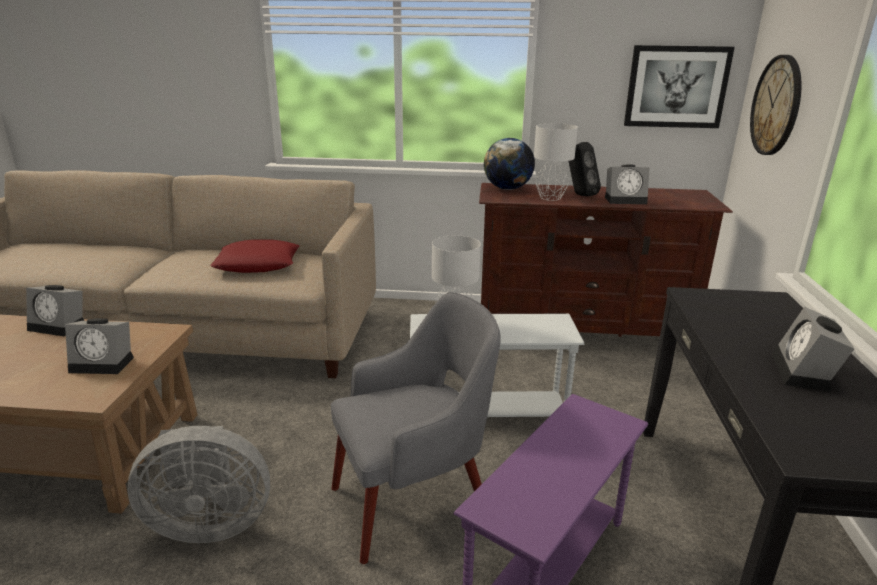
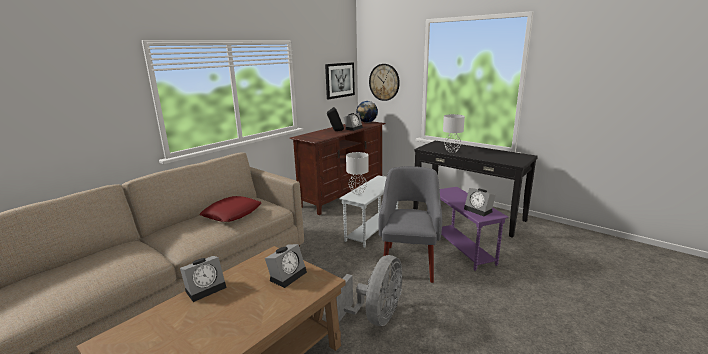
camera: 55 degrees left, 5 degrees down
(507, 189) = (307, 136): globe -> globe (367, 122)
(551, 198) = (332, 134): grey table lamp -> grey table lamp (452, 151)
(804, 373) = (481, 152): alarm clock -> alarm clock (479, 210)

